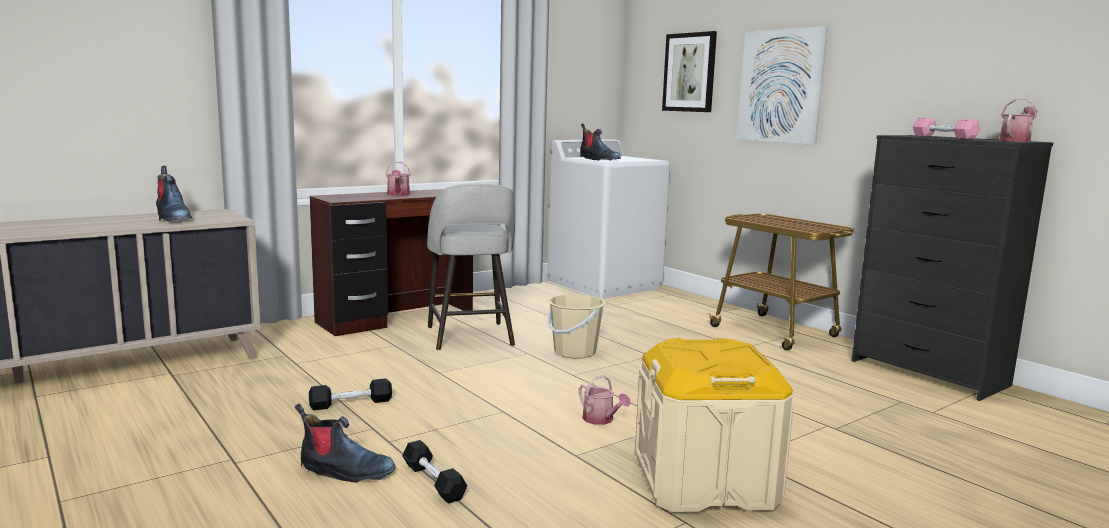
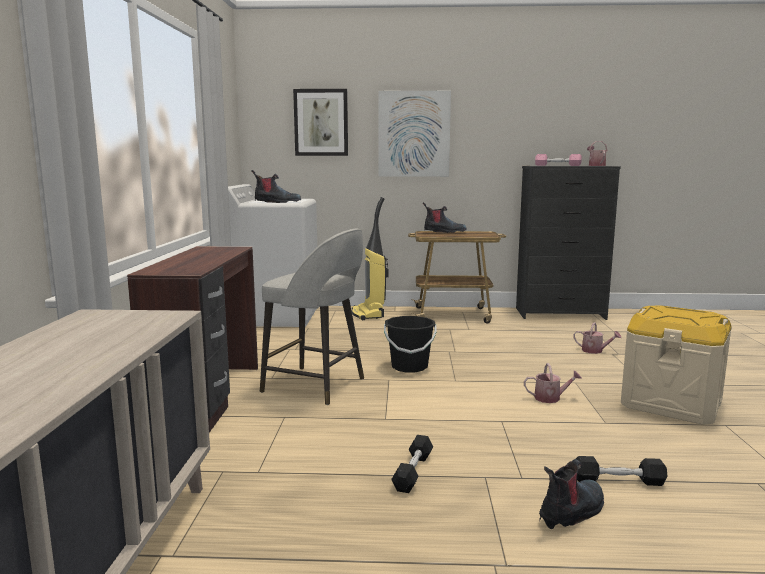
camera: 50 degrees left, 0 degrees up
(172, 218) = (95, 334): boot -> boot (444, 231)
(398, 195) = (203, 257): watering can -> watering can (595, 351)
(574, 352) = (409, 367): beige bucket -> black bucket
(689, 306) = (368, 314): none -> vacuum cleaner

